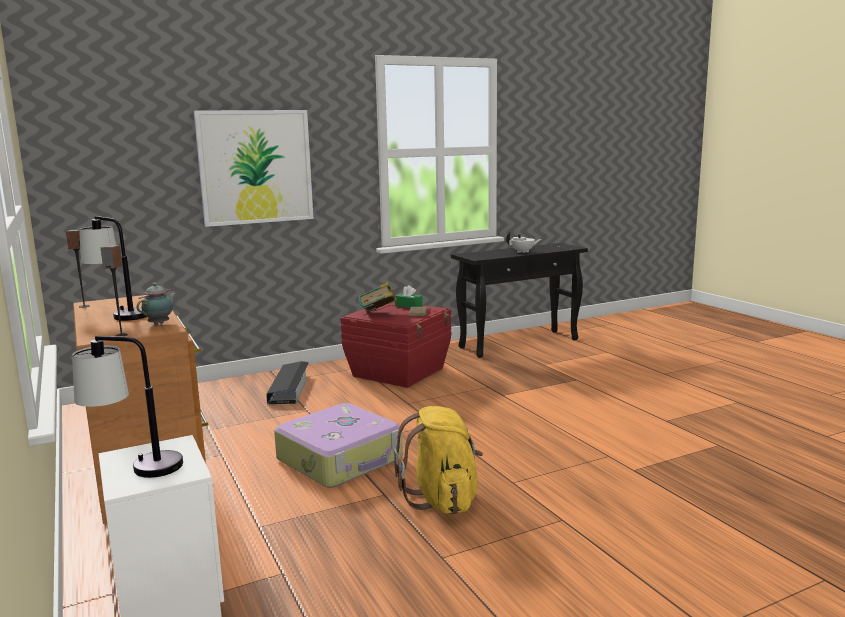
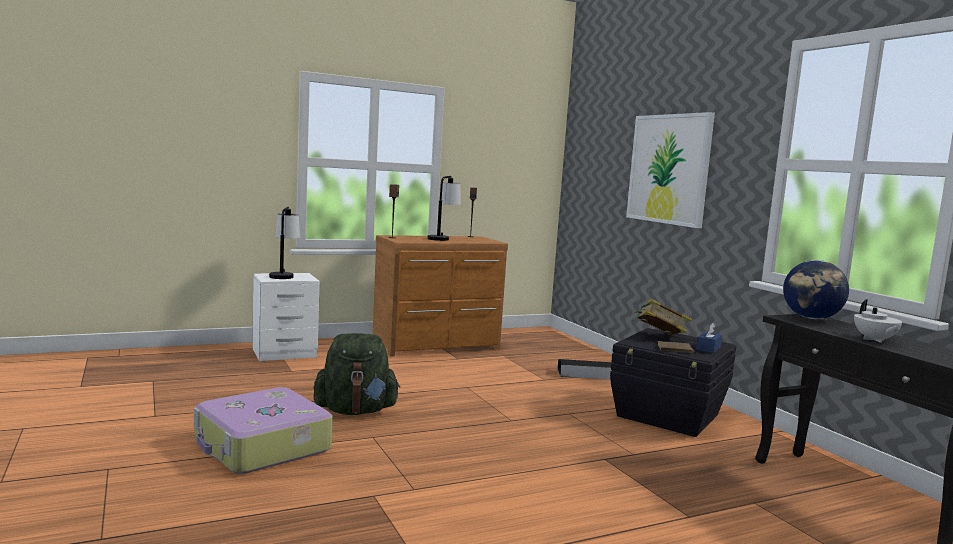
camera: 90 degrees right, 5 degrees down
(160, 324) = (415, 240): teapot -> none
(341, 459) = (440, 386): suitcase -> suitcase (261, 446)
(399, 372) = (668, 416): red storage box -> black storage box
(408, 306) = (708, 348): green tissue box -> blue tissue box
(442, 499) = (355, 411): yellow backpack -> green backpack
(472, 255) = (811, 318): none -> globe

